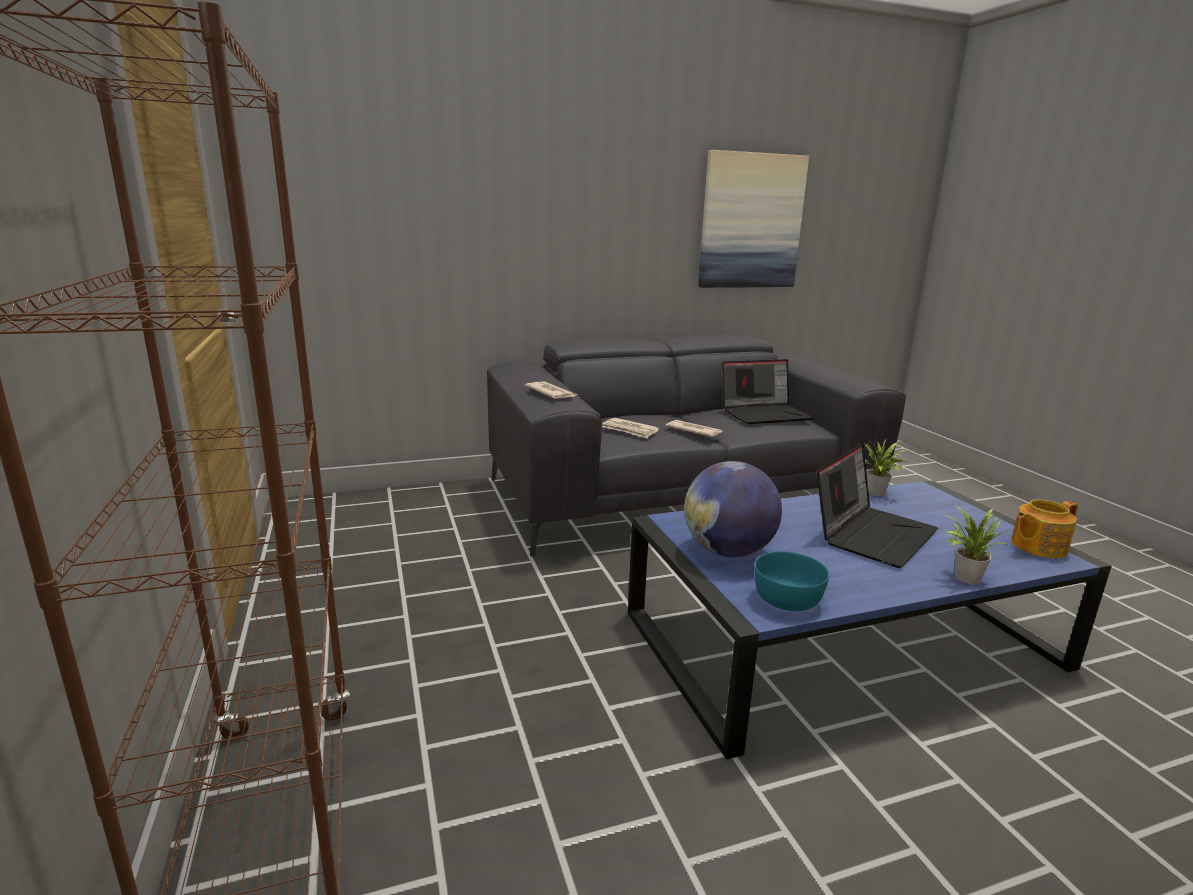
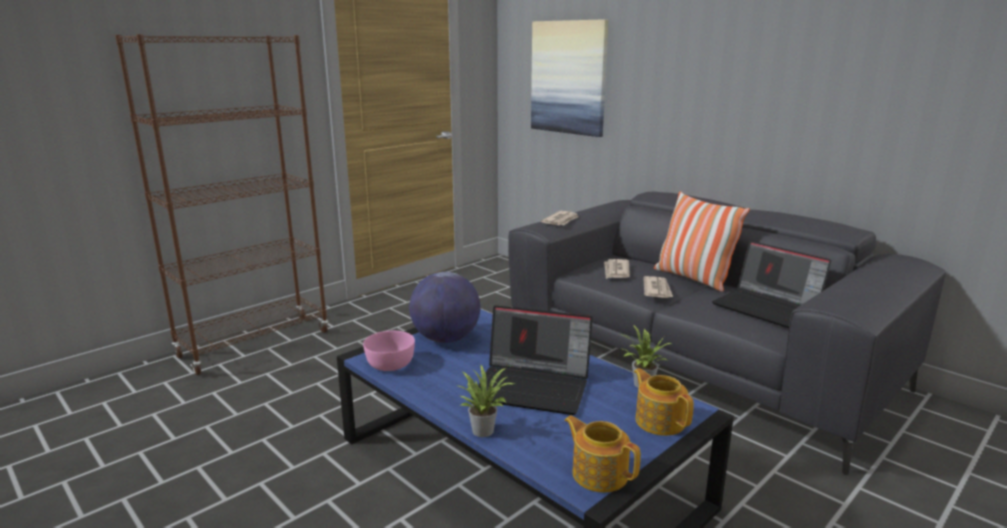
camera: 65 degrees right, 0 degrees up
(672, 415) = (693, 278): none -> pillow
(751, 221) = (896, 94): picture -> picture (569, 77)
(788, 599) = (390, 364): turquoise bowl -> pink bowl
(944, 504) = (659, 421): none -> teapot

